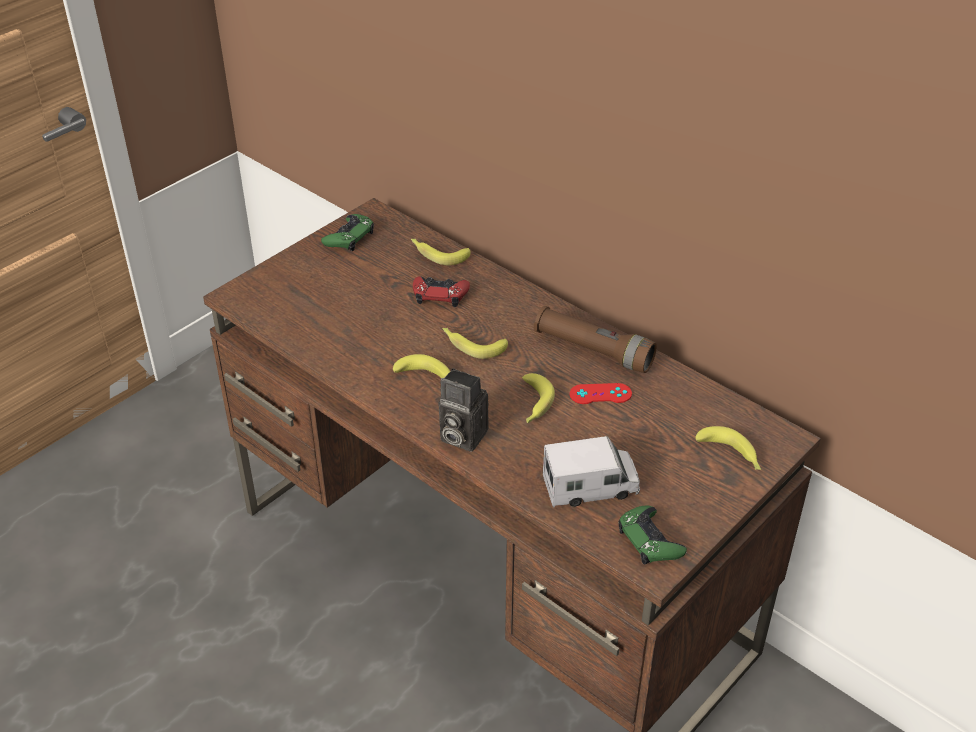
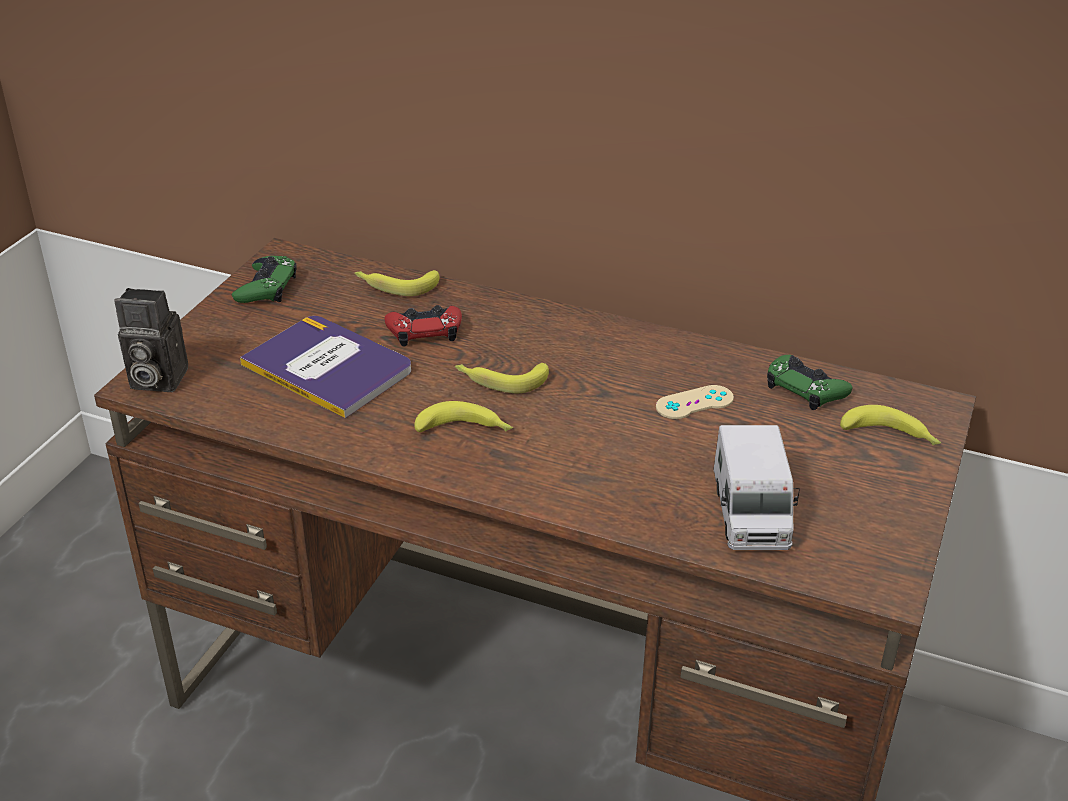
camera: 20 degrees left, 5 degrees down
(361, 309) = (328, 367): none -> book
(460, 436) = (548, 490): camera -> camera (154, 379)
(533, 405) = (620, 433): banana -> none
(590, 487) = (750, 513): toy truck -> toy truck turned 120 degrees clockwise
(593, 350) = (655, 356): brown flashlight -> none
(600, 394) = (694, 403): red game controller -> beige game controller
(649, 540) = (861, 558): green game controller -> green game controller (805, 388)

